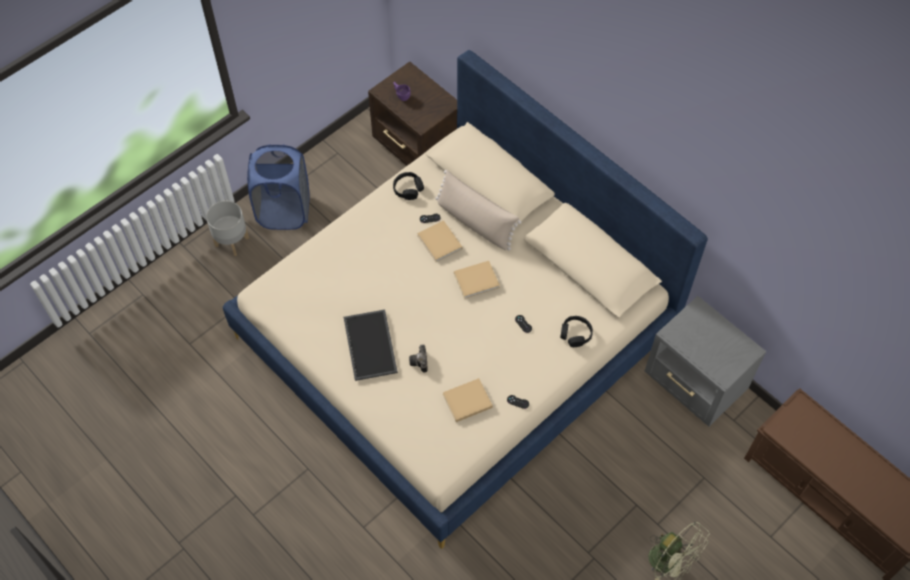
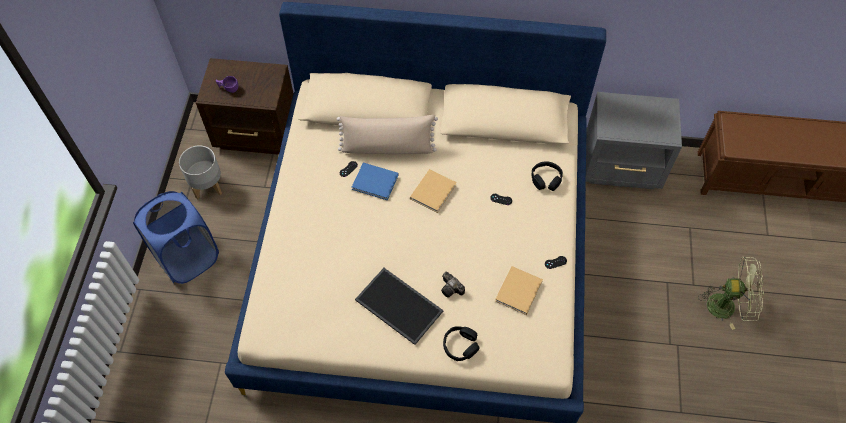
camera: 40 degrees left, 0 degrees up
(231, 242) = (162, 316): grey planter -> grey planter (207, 186)
(408, 189) = (308, 158): black headphones -> black headphones (460, 345)
(440, 243) = (376, 182): beige book -> blue book

